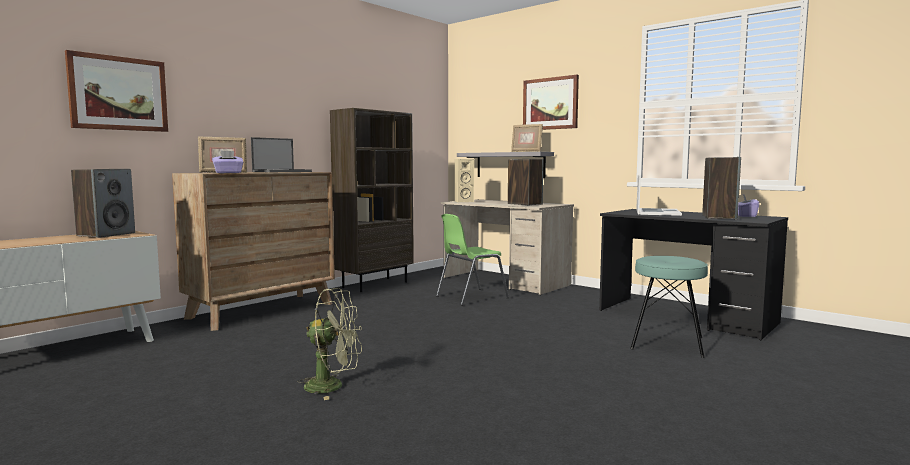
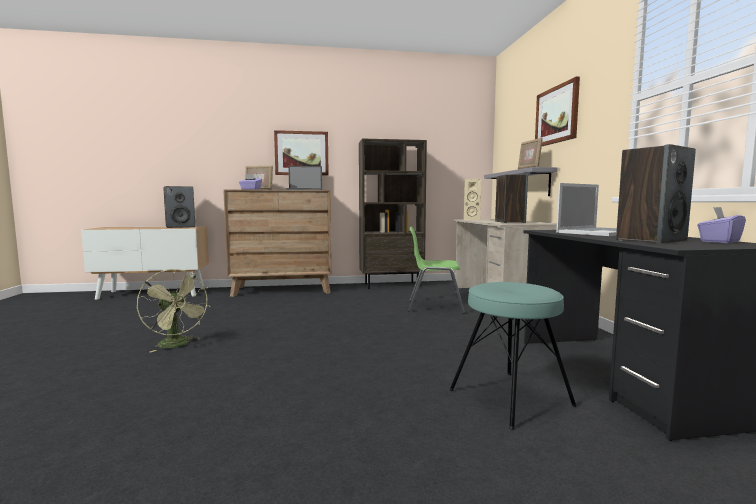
camera: 40 degrees right, 0 degrees up
(118, 93) = (202, 140): picture -> picture (301, 153)

